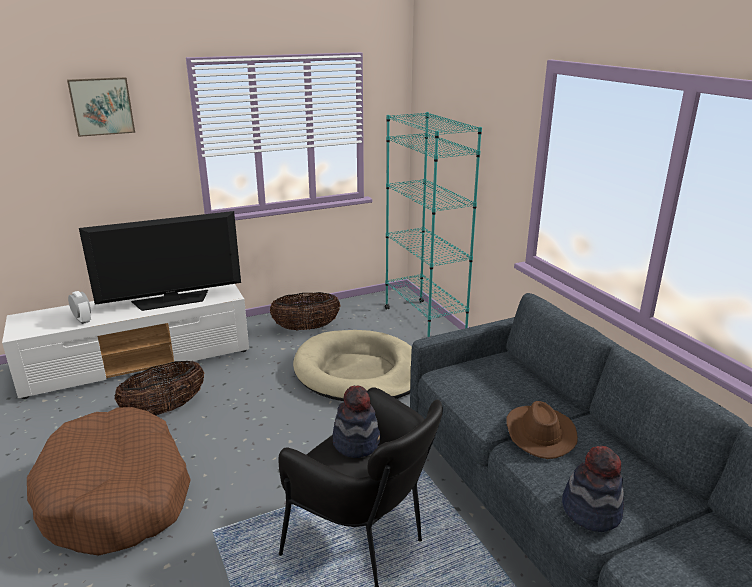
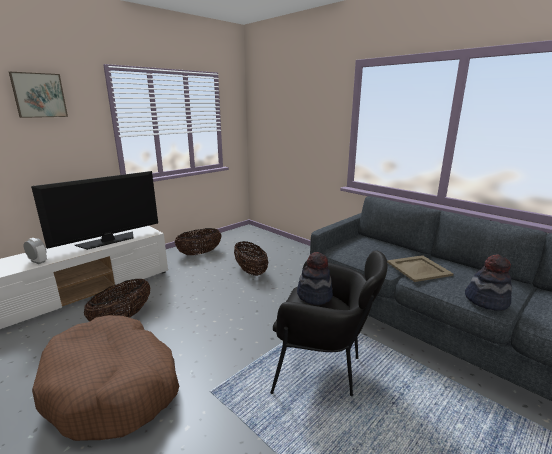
camera: 20 degrees left, 5 degrees down
(359, 371) = (250, 271): beige dog bed -> basket
(424, 322) = (273, 240): turquoise bookcase -> none
(539, 433) = (418, 269): brown hat -> beige tray

